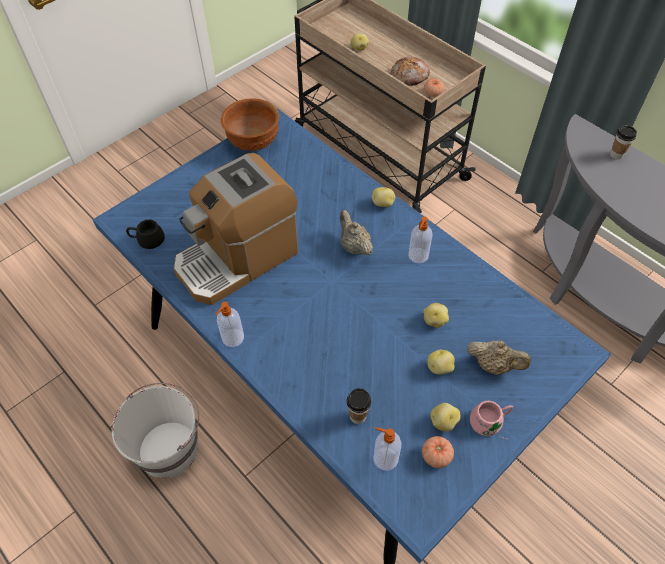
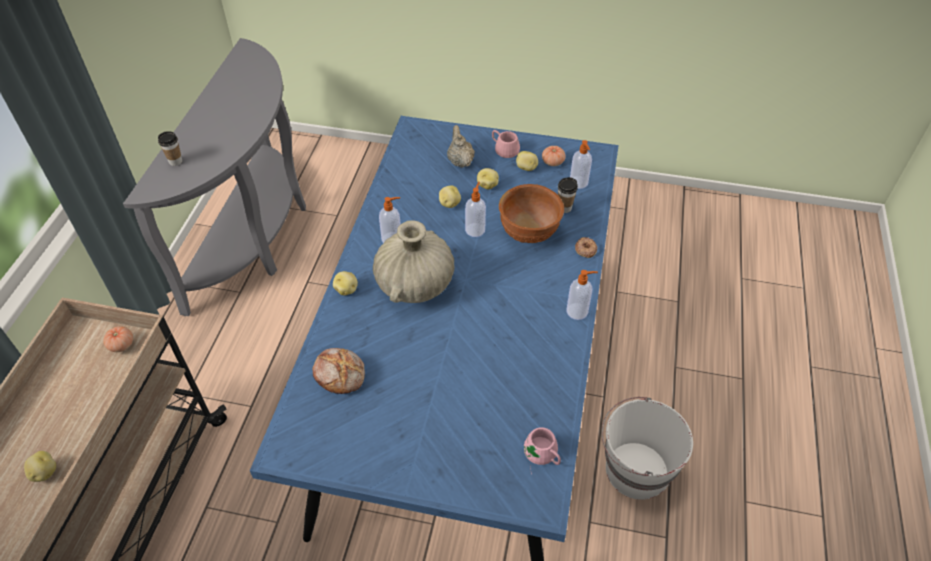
camera: 125 degrees left, 5 degrees down
(147, 237) = (540, 456): black mug -> pink mug
(237, 258) = (500, 360): coffee machine -> none
(252, 142) = (331, 453): brown bowl -> brown bowl (529, 233)
(291, 395) = (585, 249): none -> donut
(354, 246) = (415, 284): beige teapot -> beige vase
(385, 321) = (475, 229): none -> soap dispenser
(410, 76) = (93, 383): bread -> bread (340, 374)

